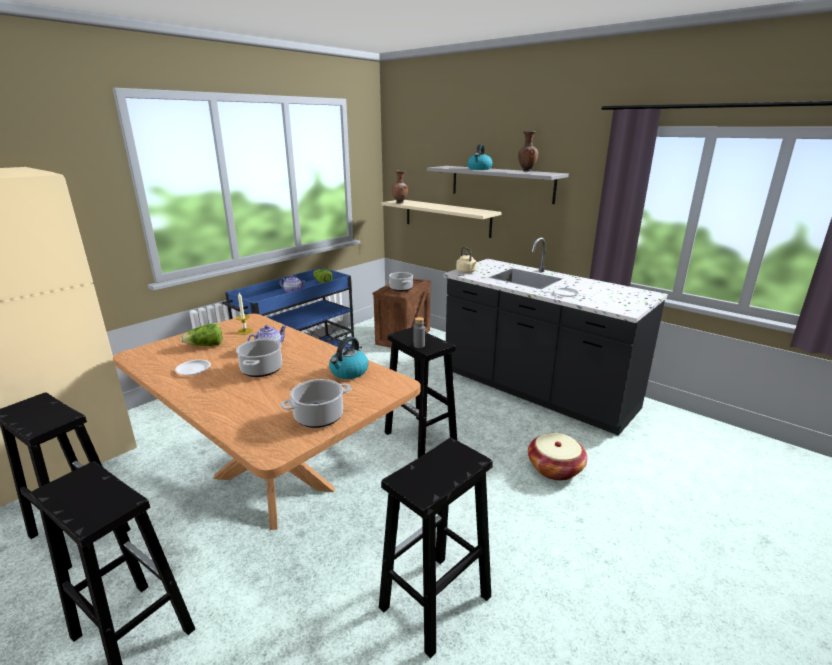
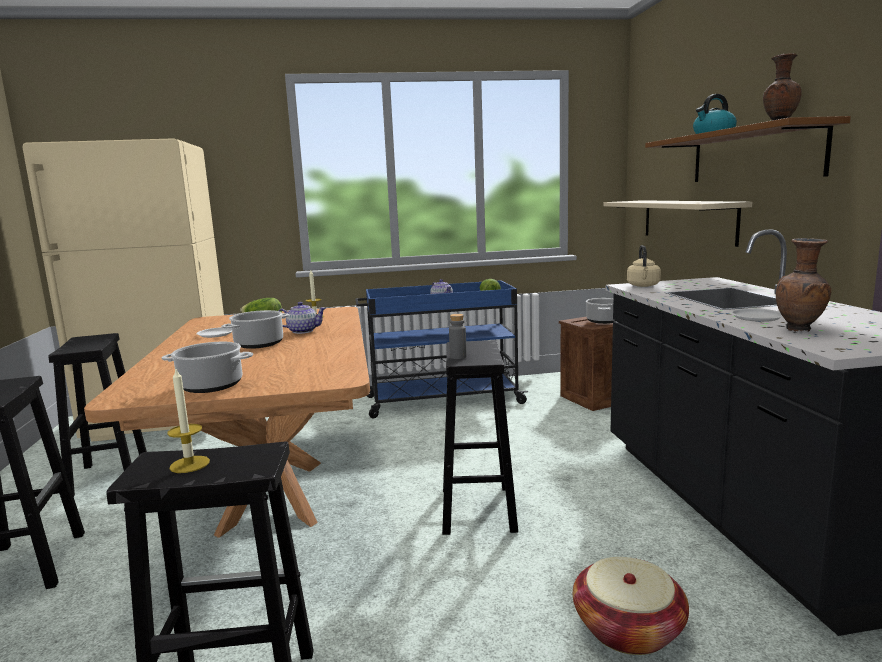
camera: 40 degrees right, 10 degrees down
(348, 372) = (321, 360): kettle -> none
(400, 203) = (625, 201): brown vase -> brown vase (800, 330)
(431, 474) = (189, 464): none -> candle
(501, 184) = (753, 155): grey shelf -> brown shelf

